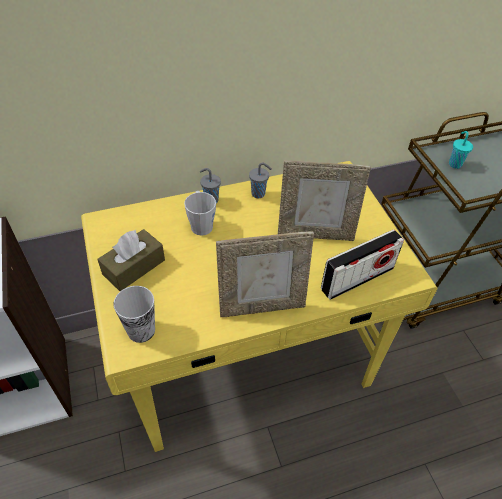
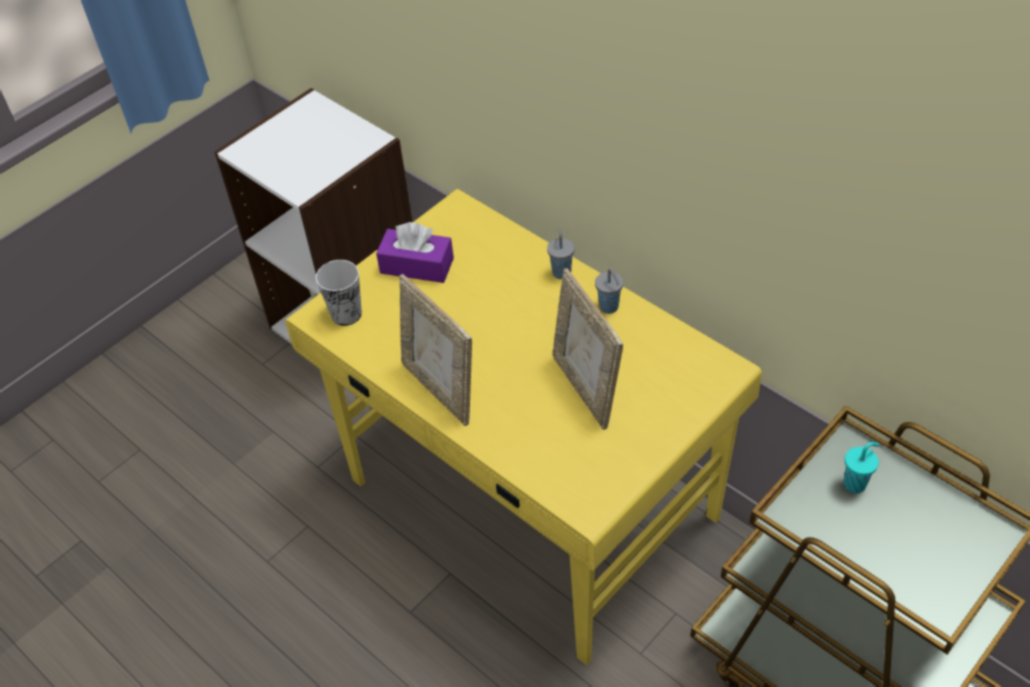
camera: 65 degrees right, 0 degrees up
(134, 267) = (417, 266): brown tissue box -> purple tissue box
(201, 224) = (518, 283): grey mug -> none
(357, 278) = (543, 457): radio -> none

